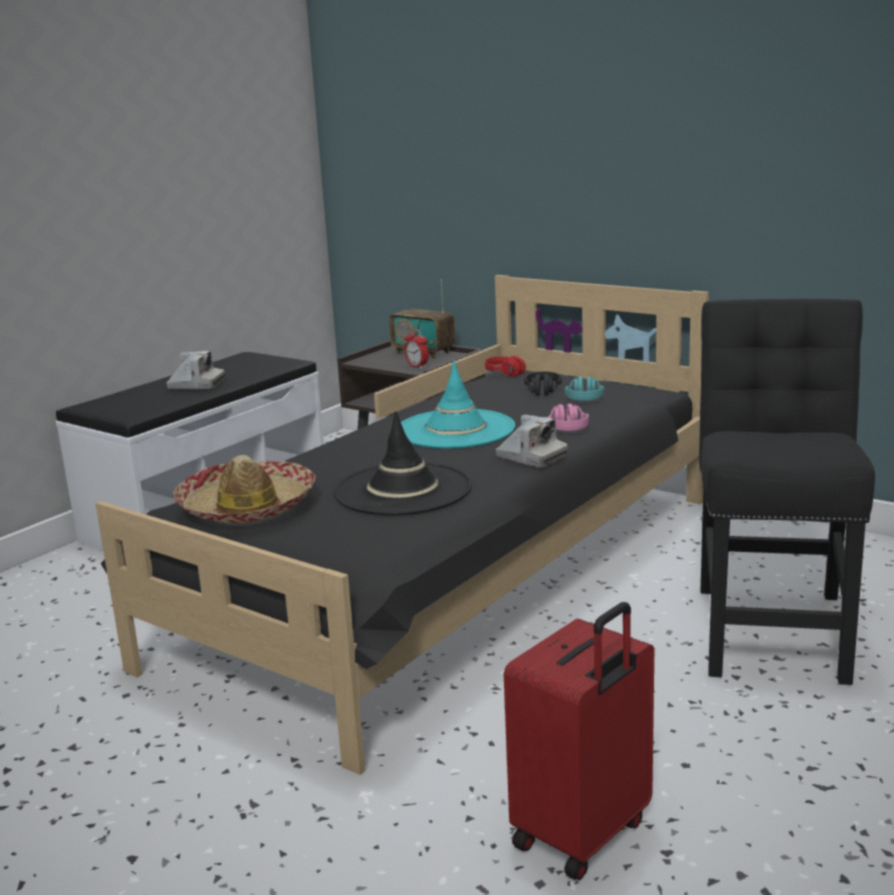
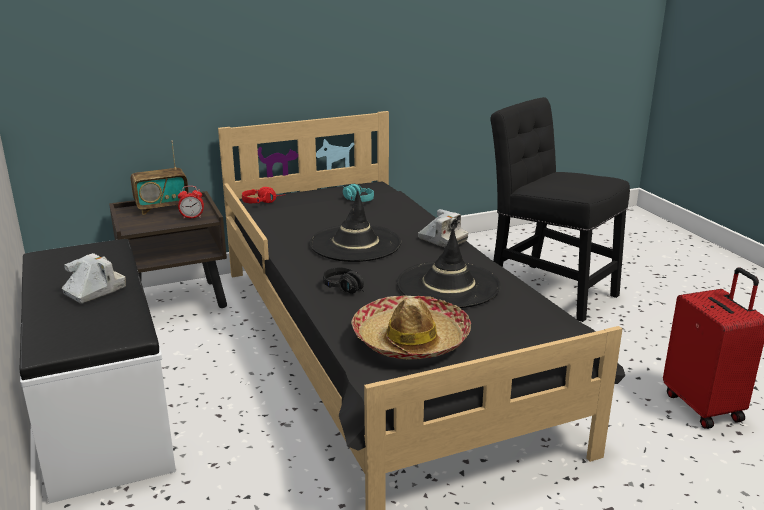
camera: 60 degrees left, 5 degrees up
(455, 430) = (355, 243): turquoise hat -> black hat
(531, 458) = (442, 240): camera -> camera turned 60 degrees clockwise
(542, 393) = (325, 205): black headphones -> black headphones (348, 289)
(566, 426) = (401, 218): pink headphones -> none

